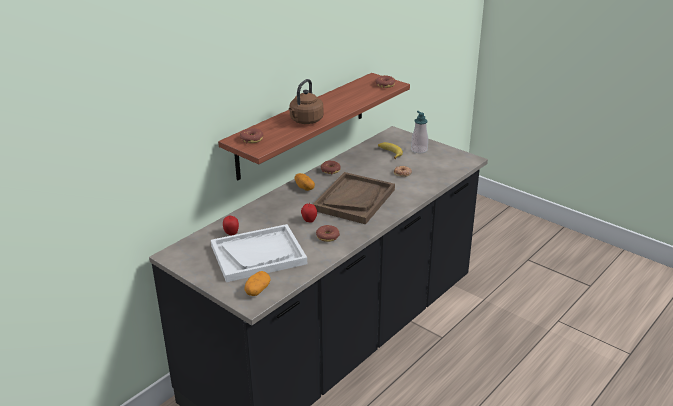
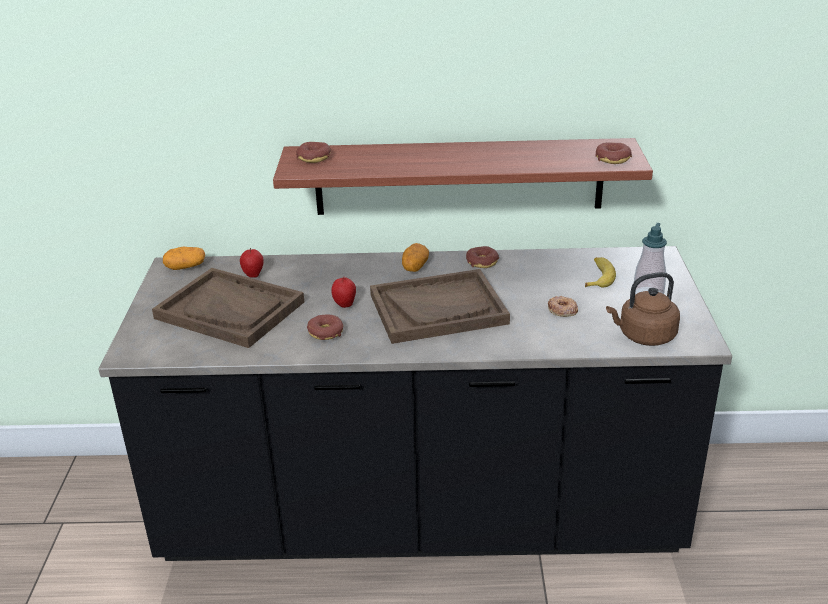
camera: 50 degrees right, 0 degrees up
(257, 290) = (158, 344): potato -> potato (185, 267)
(258, 255) = (230, 310): white tray -> brown tray
(305, 121) = (412, 162): brown kettle -> brown kettle (644, 336)

